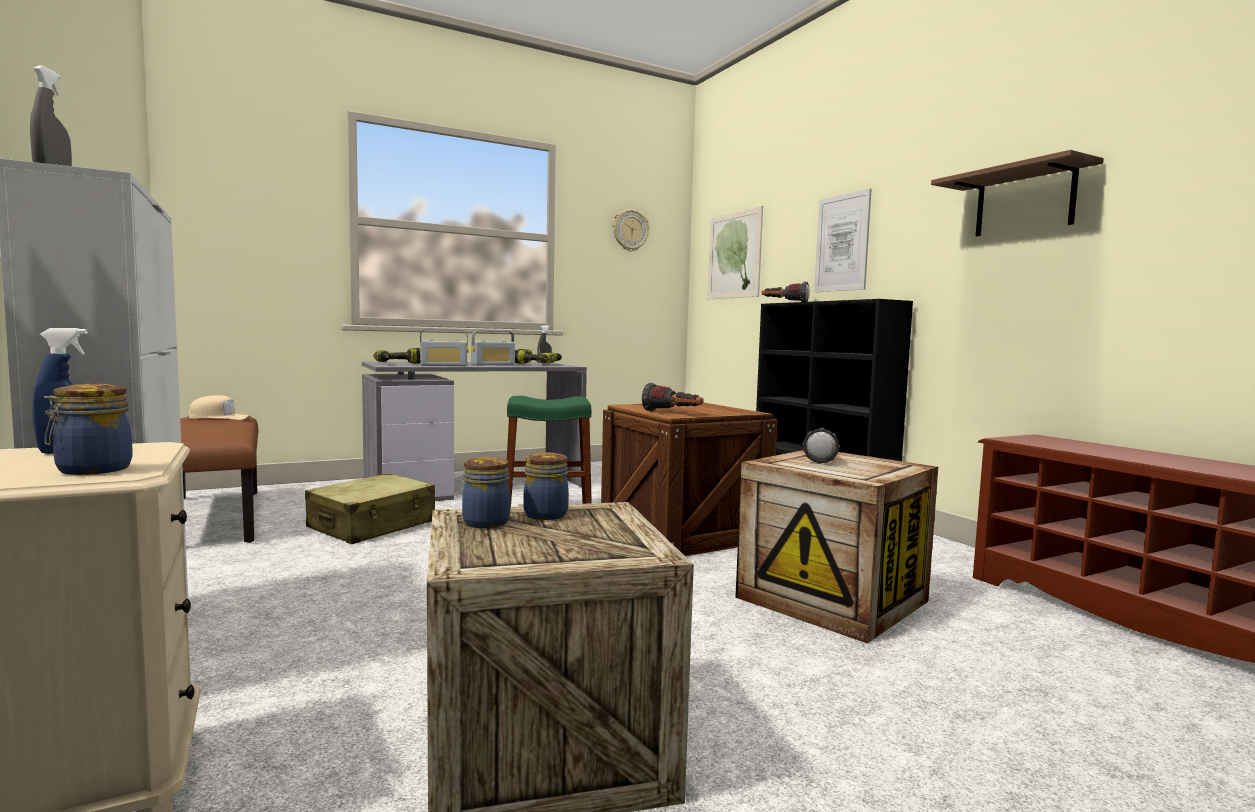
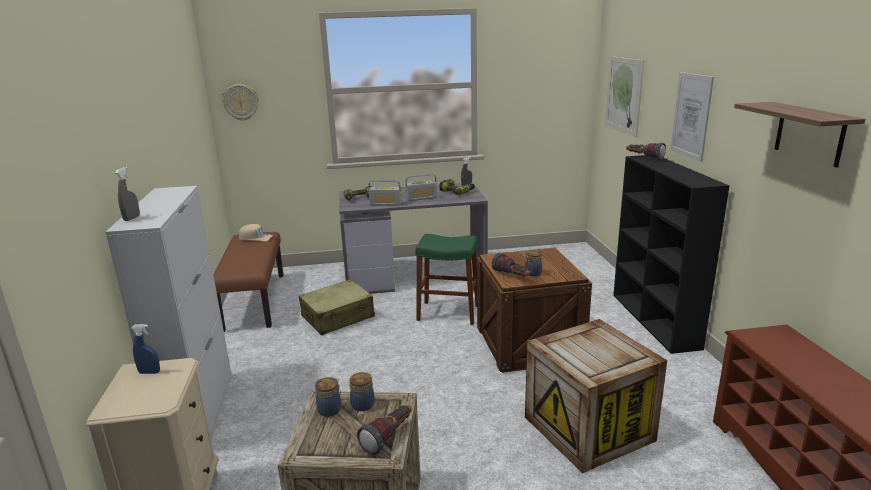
camera: 20 degrees right, 15 degrees up
(91, 470) = (152, 399): jar -> jar (532, 273)
(630, 230) = (541, 68): wall clock -> wall clock (241, 102)
(820, 458) = (589, 338): flashlight -> flashlight (389, 437)

